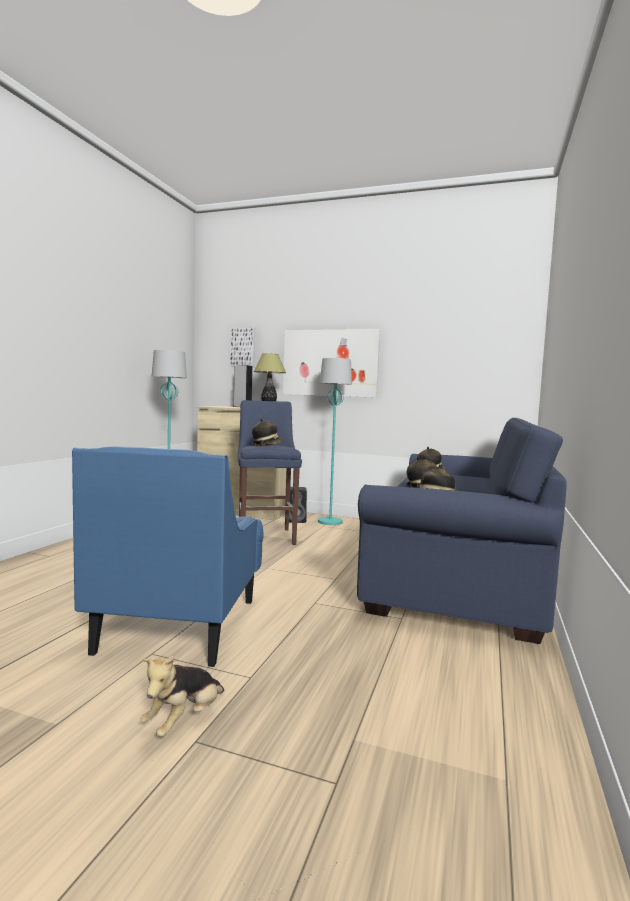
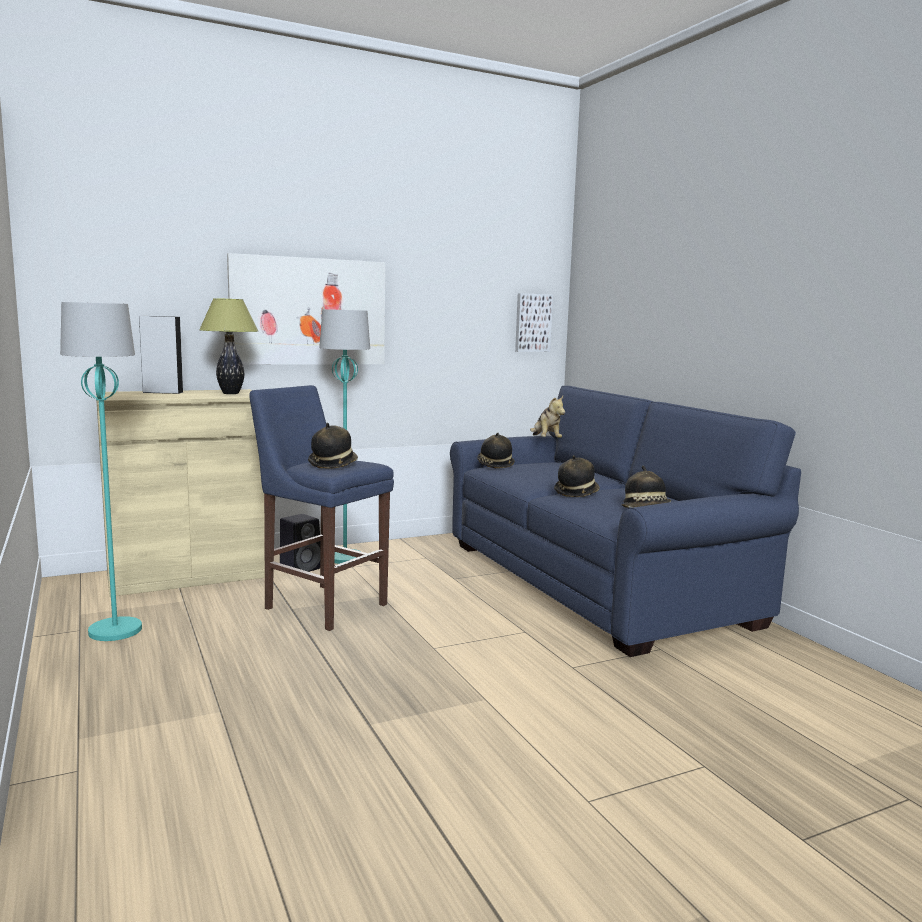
camera: 45 degrees left, 5 degrees up
(181, 624) = (528, 756): blue armchair -> none
(183, 720) = (760, 832): plush toy -> plush toy (546, 440)
(243, 347) = (139, 279): picture -> picture (532, 322)

